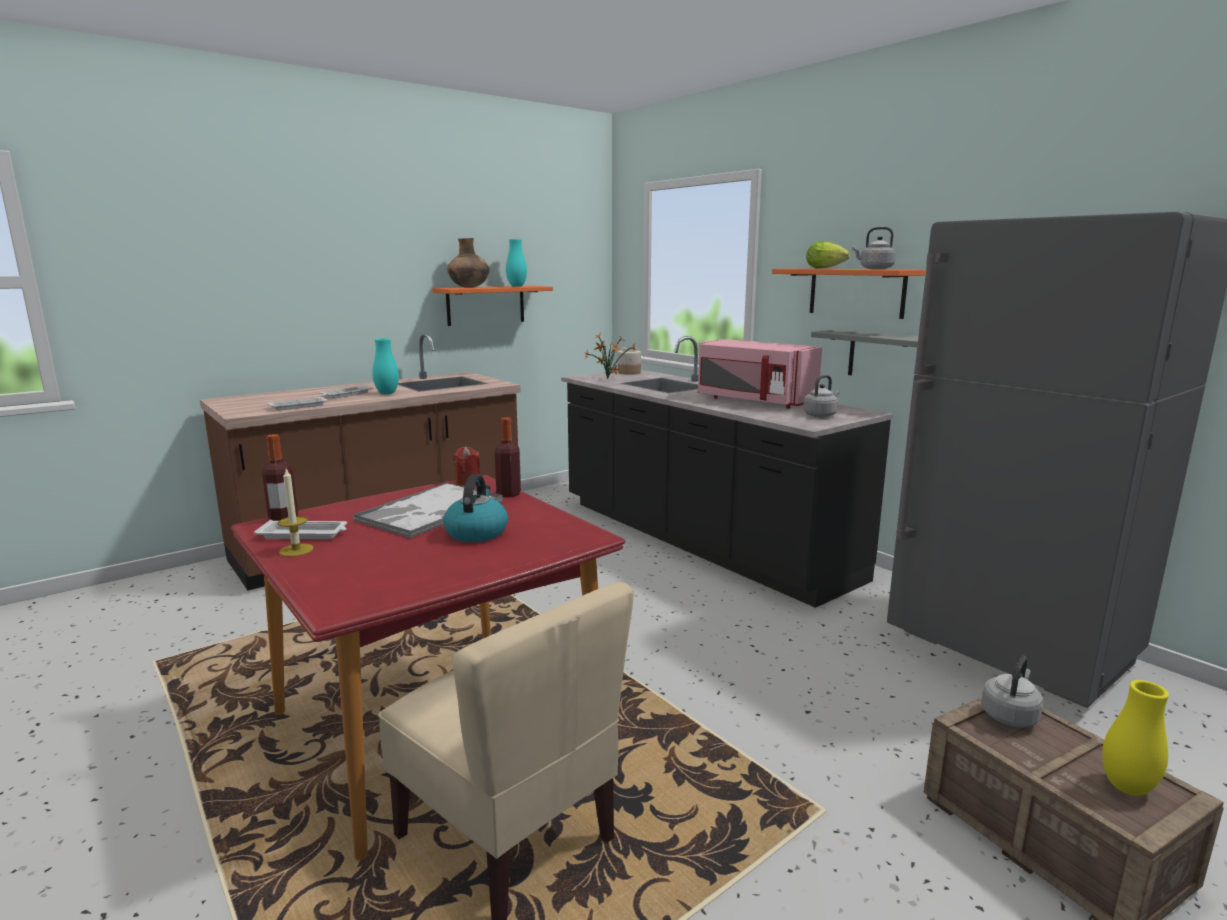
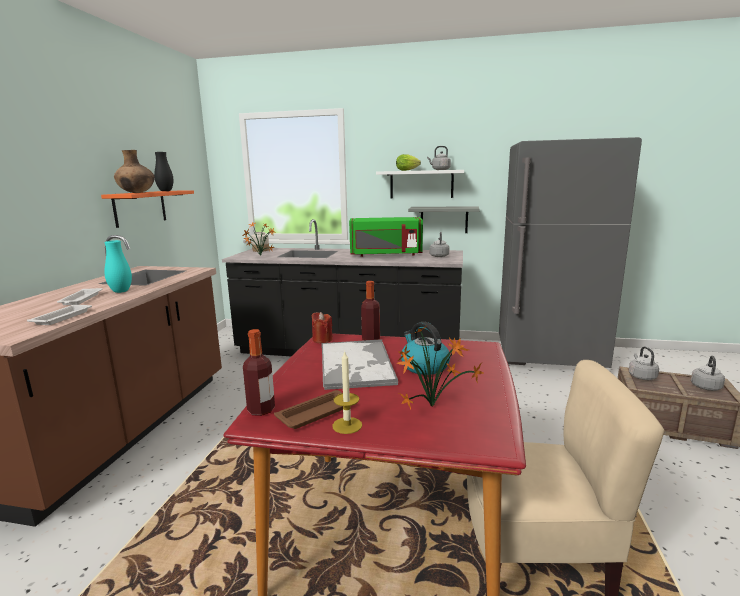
camera: 40 degrees left, 0 degrees up
(304, 534) = (317, 413): white tray -> brown tray
(384, 564) = (434, 406): none -> potted plant
(516, 286) = (165, 191): turquoise vase -> black vase
(753, 401) = (385, 254): pink microwave -> green microwave
(856, 292) = (421, 184): orange shelf -> white shelf
(1127, 787) = (705, 386): yellow vase -> grey kettle

